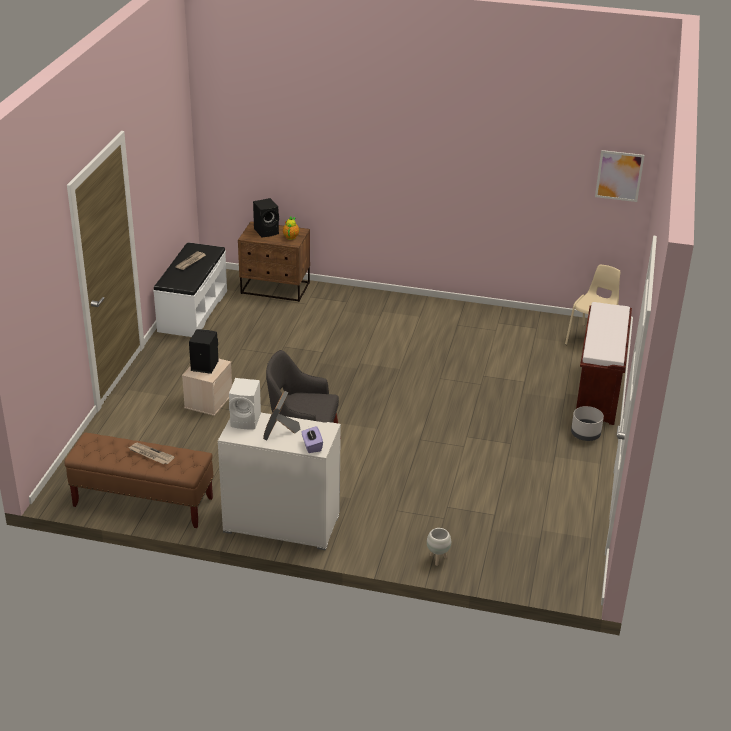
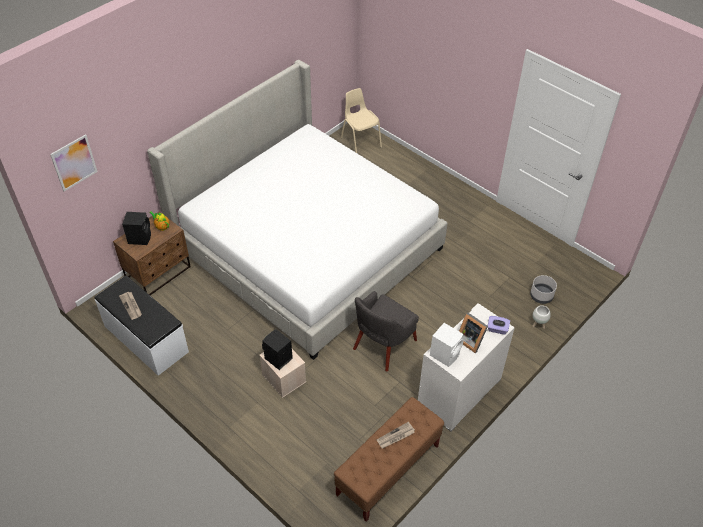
camera: 60 degrees left, 15 degrees up
(391, 358) = (307, 248): none -> bed
(585, 434) = (456, 197): grey planter -> grey planter (541, 296)
(598, 392) = (418, 169): brown bench -> none
(619, 176) = (339, 26): picture -> picture (74, 162)

